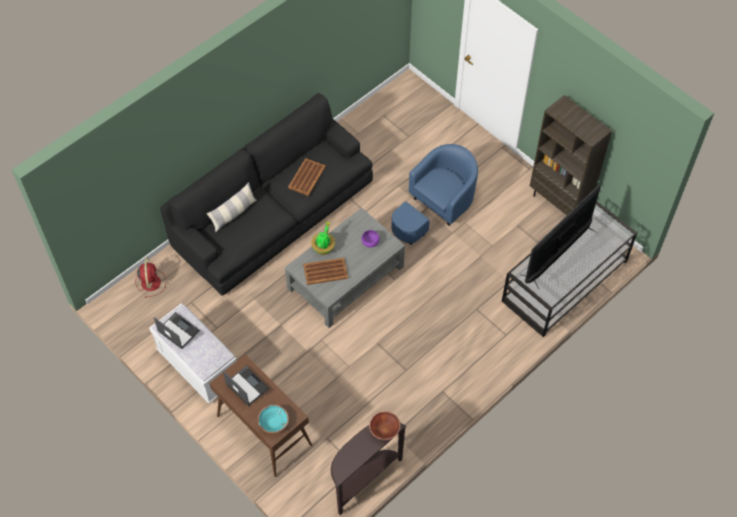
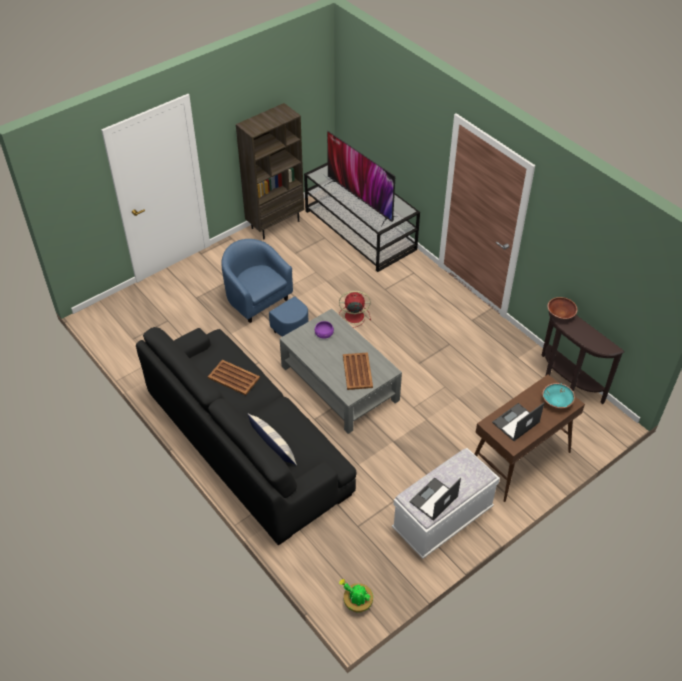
camera: 85 degrees left, 10 degrees down
(151, 282) = (325, 569): red fan -> red fan (353, 316)
(323, 247) = (326, 371): potted plant -> potted plant (357, 603)

